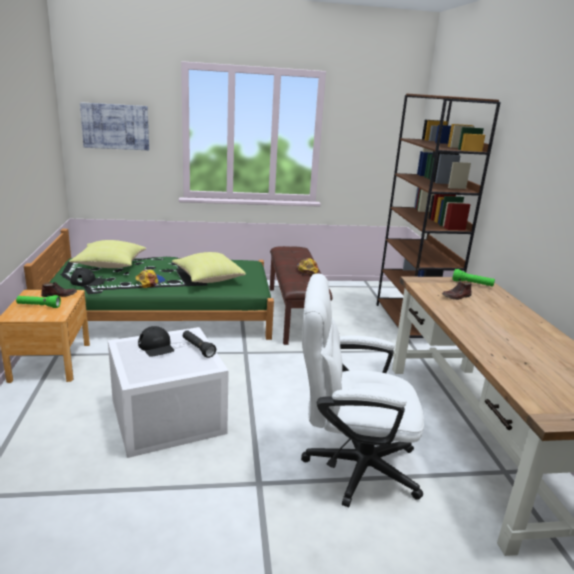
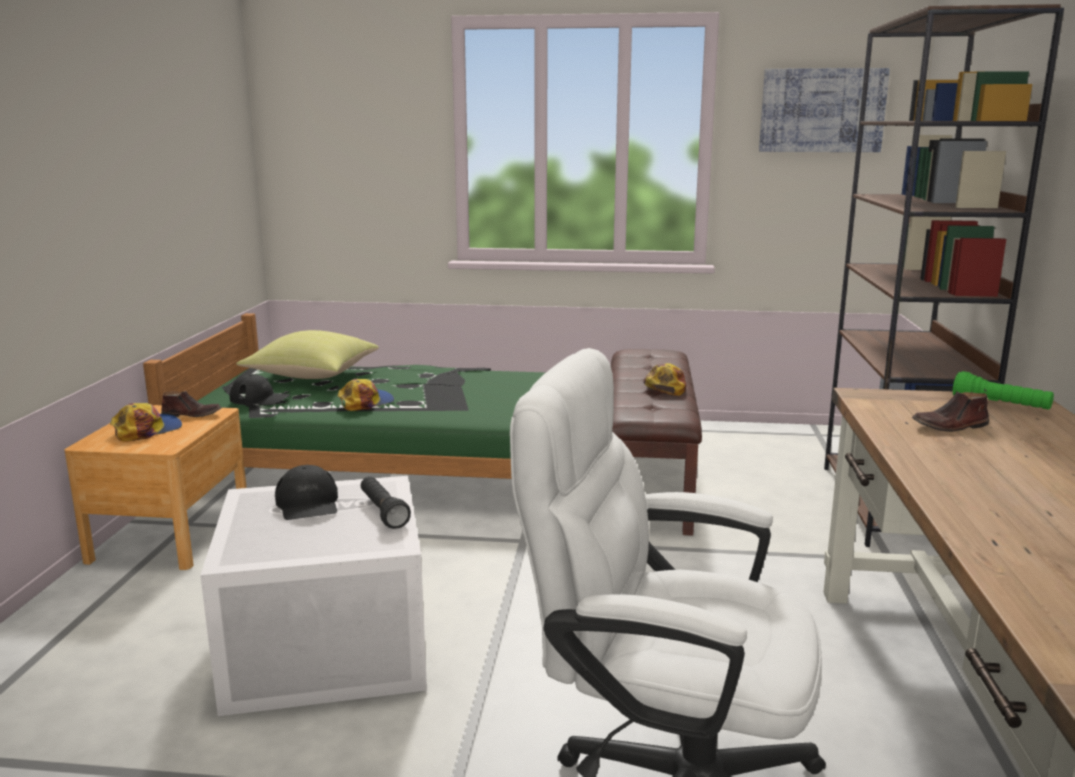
camera: 15 degrees right, 5 degrees down
(39, 306) = (147, 430): green flashlight -> cap
(115, 126) = (342, 137): picture -> picture (822, 110)
(207, 279) = (473, 400): yellow pillow -> none

